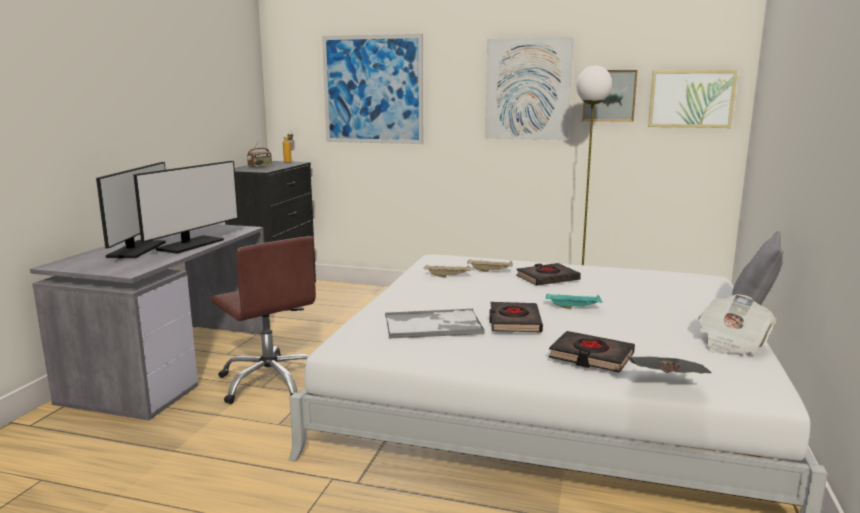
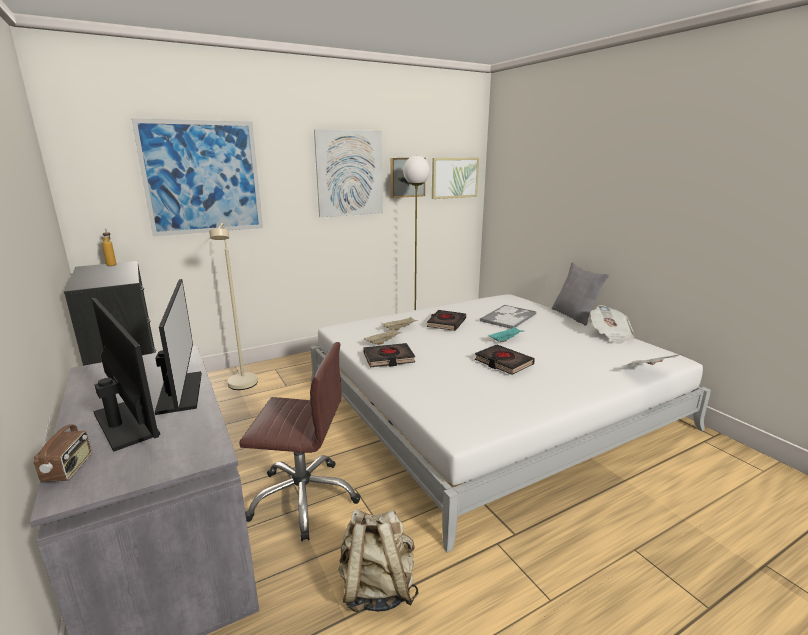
camera: 45 degrees left, 5 degrees up
(215, 449) = (377, 587): none -> beige backpack
(260, 166) = (100, 276): radio -> radio (69, 469)
(361, 301) = (242, 387): none -> beige floor lamp
(434, 325) = (469, 385): tray -> tray (508, 317)
(591, 357) = (586, 370): black book -> black book (388, 358)

